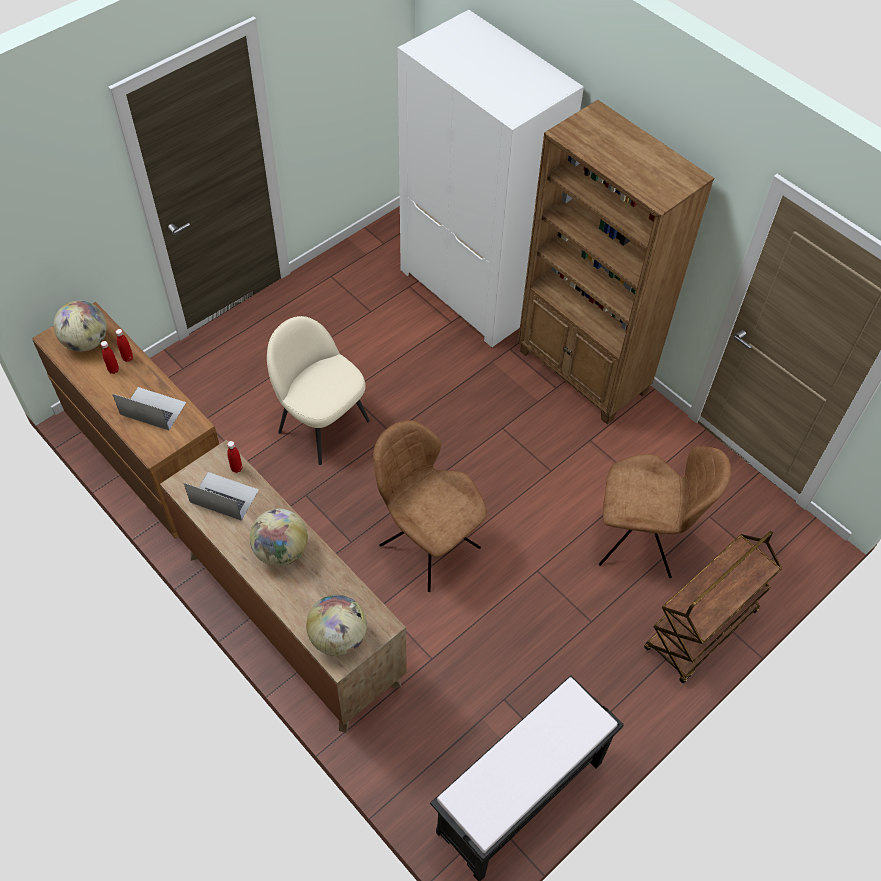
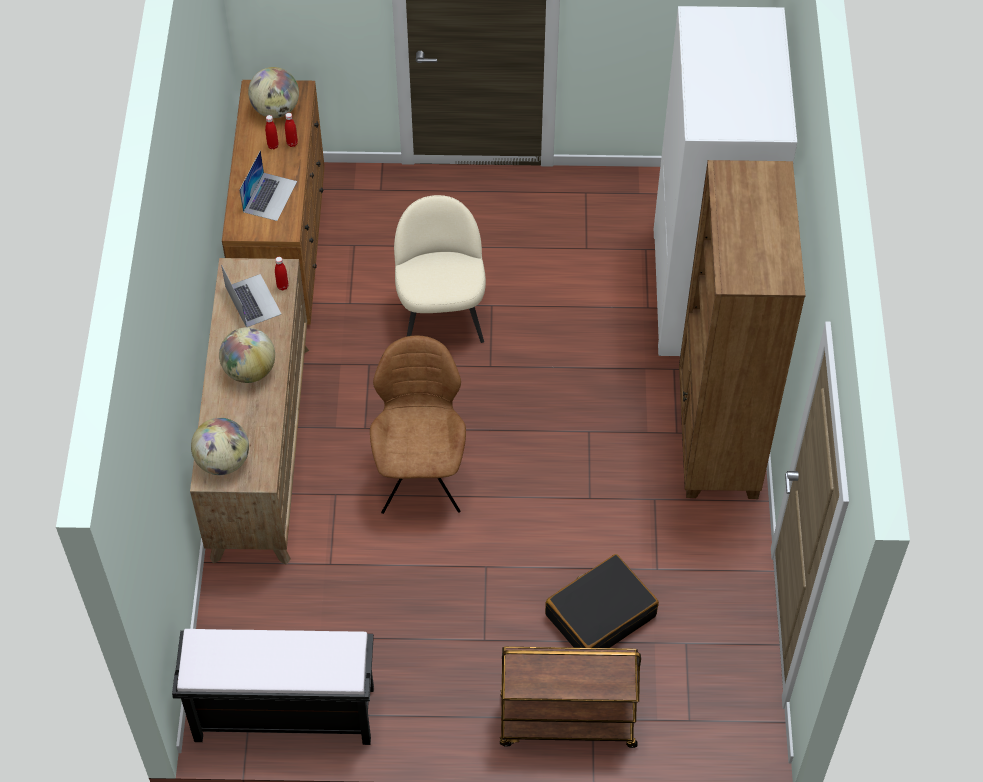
camera: 45 degrees right, 0 degrees up
(153, 408) = (270, 196): laptop -> laptop turned 45 degrees clockwise
(641, 541) = (600, 615): brown chair -> black suitcase

